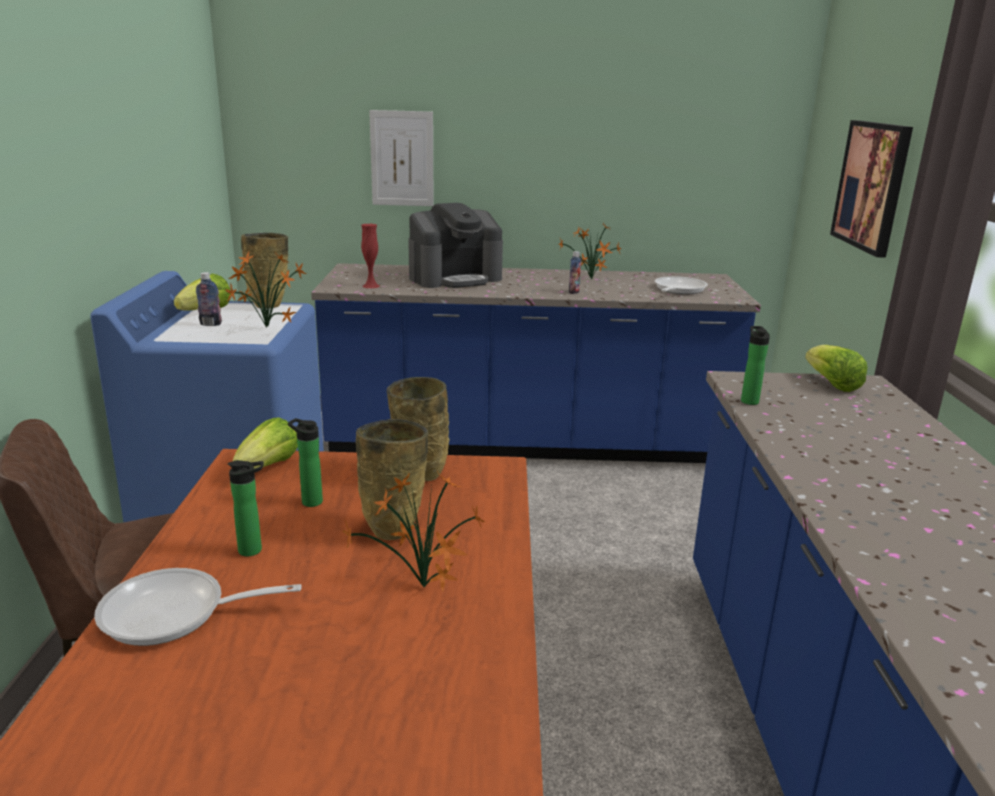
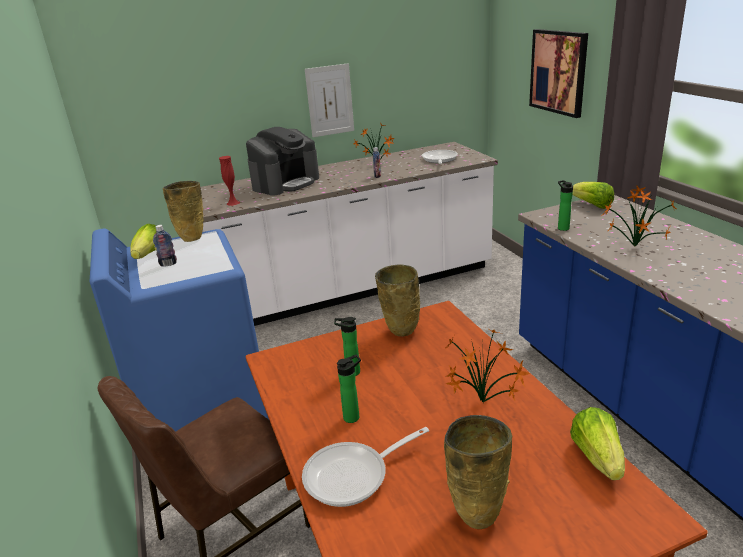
camera: 20 degrees left, 5 degrees up
(265, 327) = (214, 256): potted plant -> potted plant (632, 246)
(268, 467) = (295, 358): lettuce -> lettuce (597, 457)
(395, 530) = (425, 373): beige vase -> beige vase (477, 512)
(402, 159) = (219, 99): picture -> picture (330, 100)
(527, 443) = (353, 288): blue counter -> white counter

